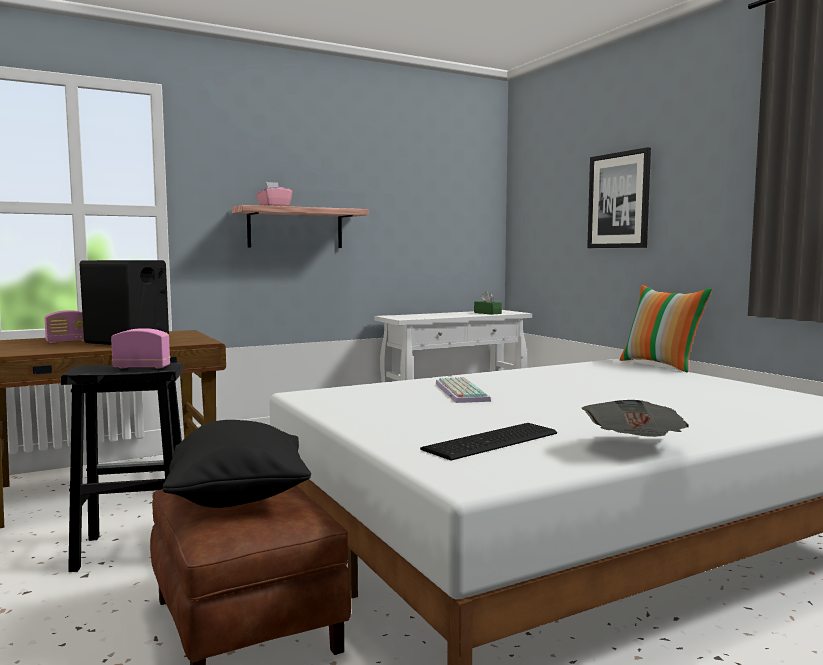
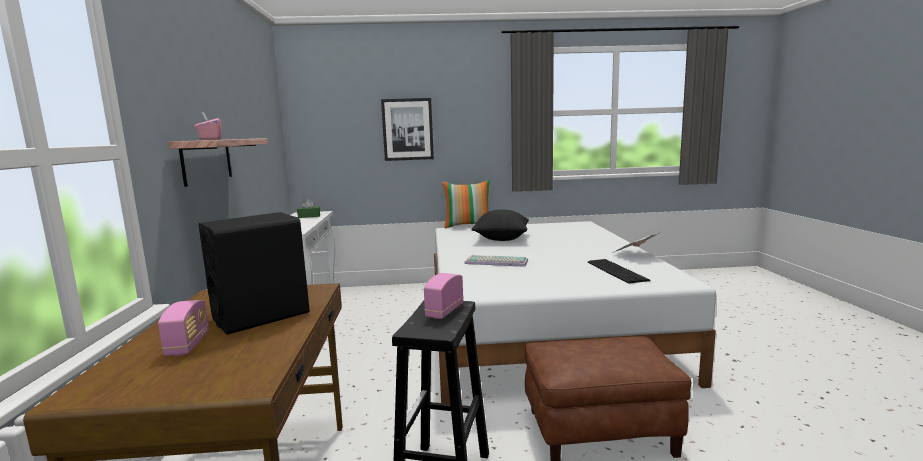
camera: 65 degrees left, 5 degrees up
(239, 498) = (597, 354): black pillow -> black pillow (501, 239)

